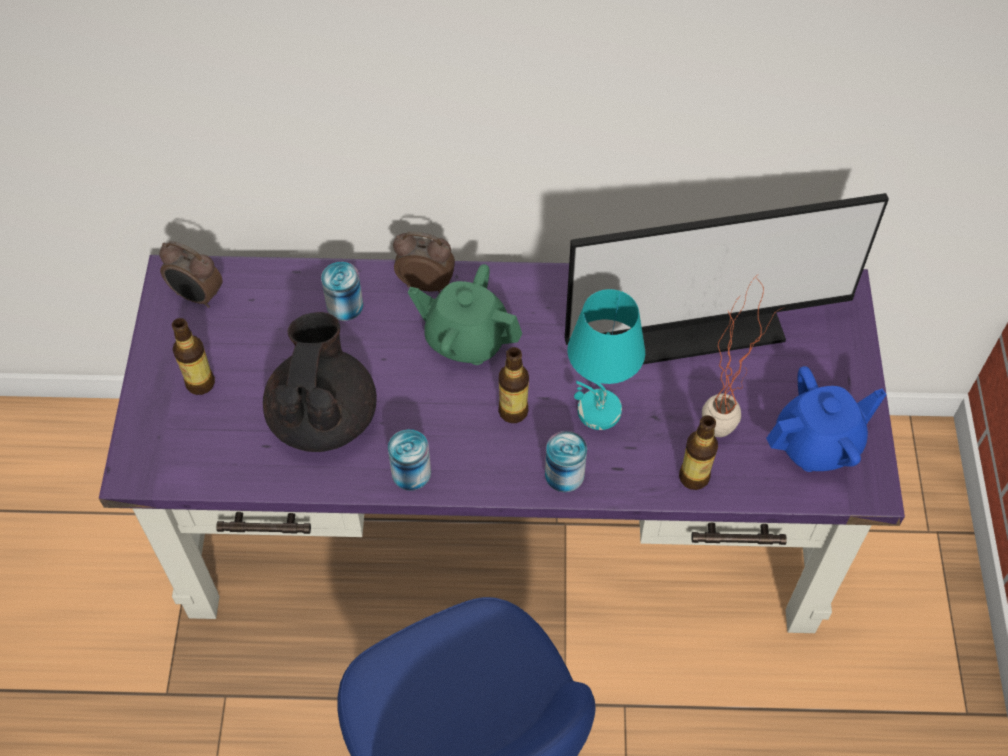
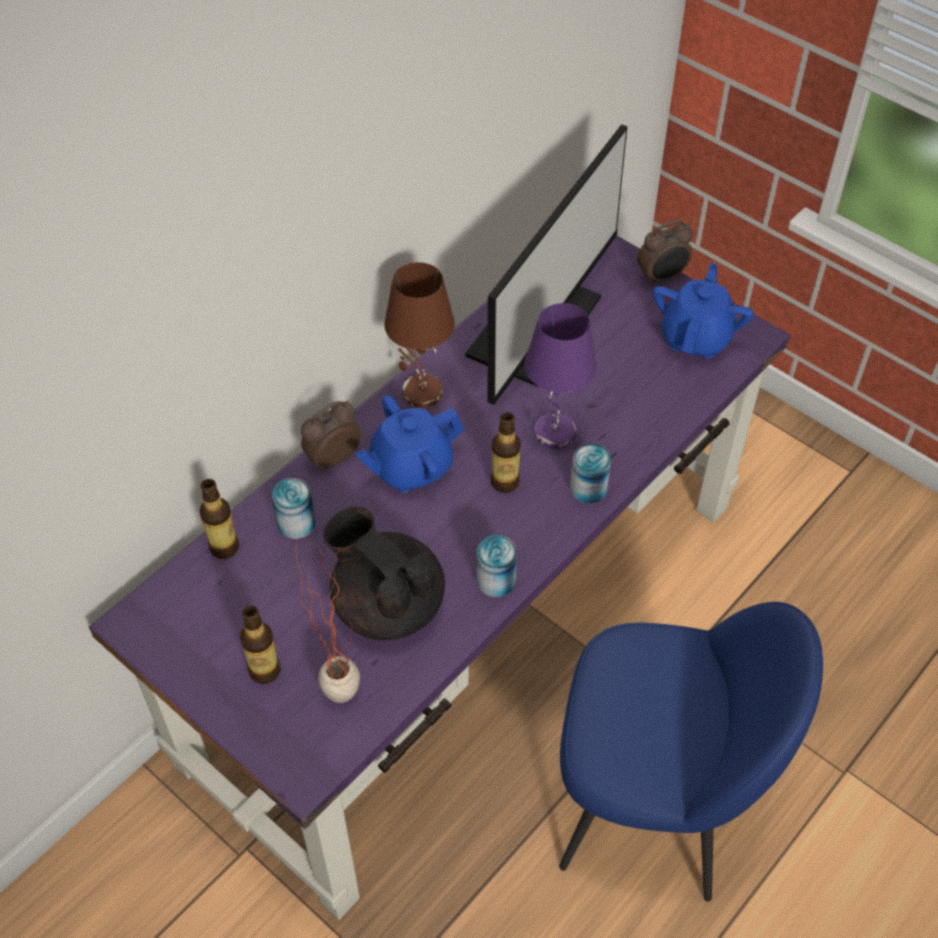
camera: 50 degrees left, 5 degrees down
(197, 296) = (173, 618): alarm clock -> alarm clock (662, 278)
(466, 339) = (411, 467): green teapot -> blue teapot
(547, 291) = (421, 392): none -> brown table lamp
(598, 411) = (555, 434): turquoise table lamp -> purple table lamp
(694, 477) = (660, 418): bottle -> bottle (224, 547)
(724, 421) = (632, 372): potted plant -> potted plant (340, 682)

